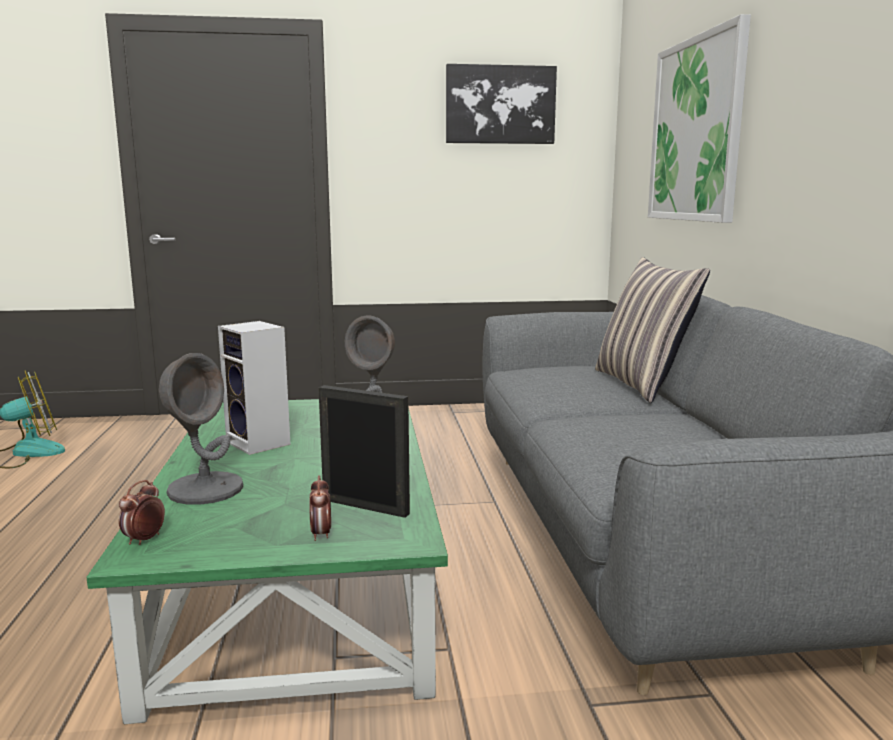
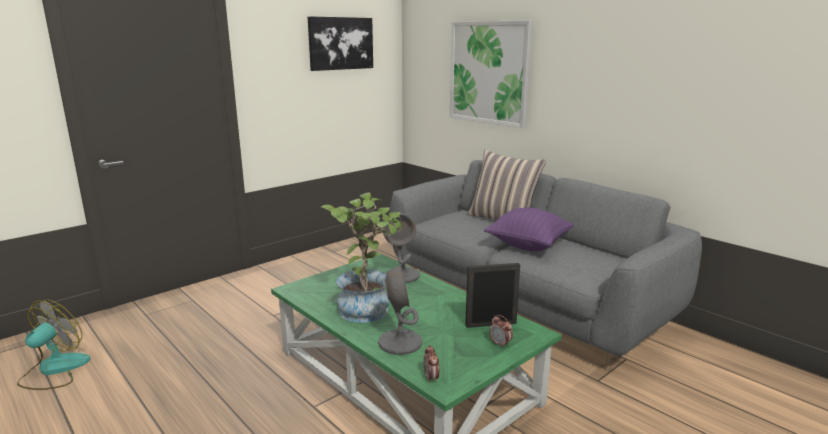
camera: 35 degrees left, 5 degrees up
(260, 443) = (368, 307): speaker -> potted plant
(612, 419) = (528, 245): none -> purple pillow

